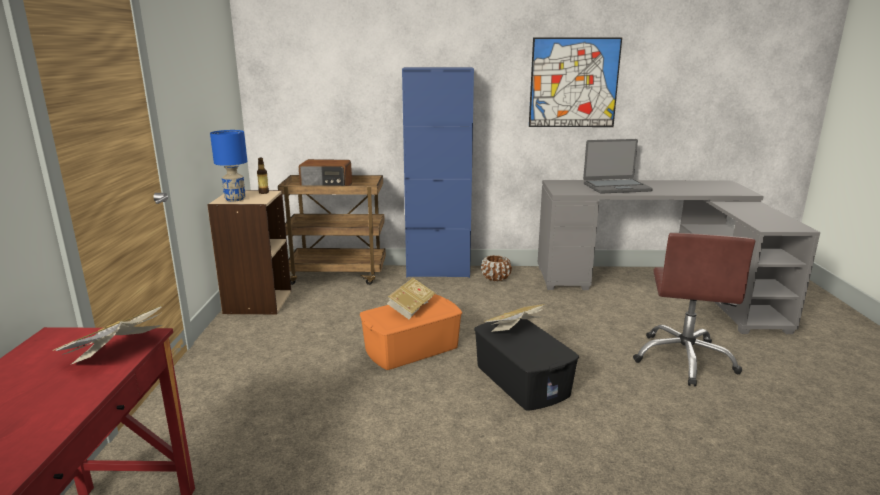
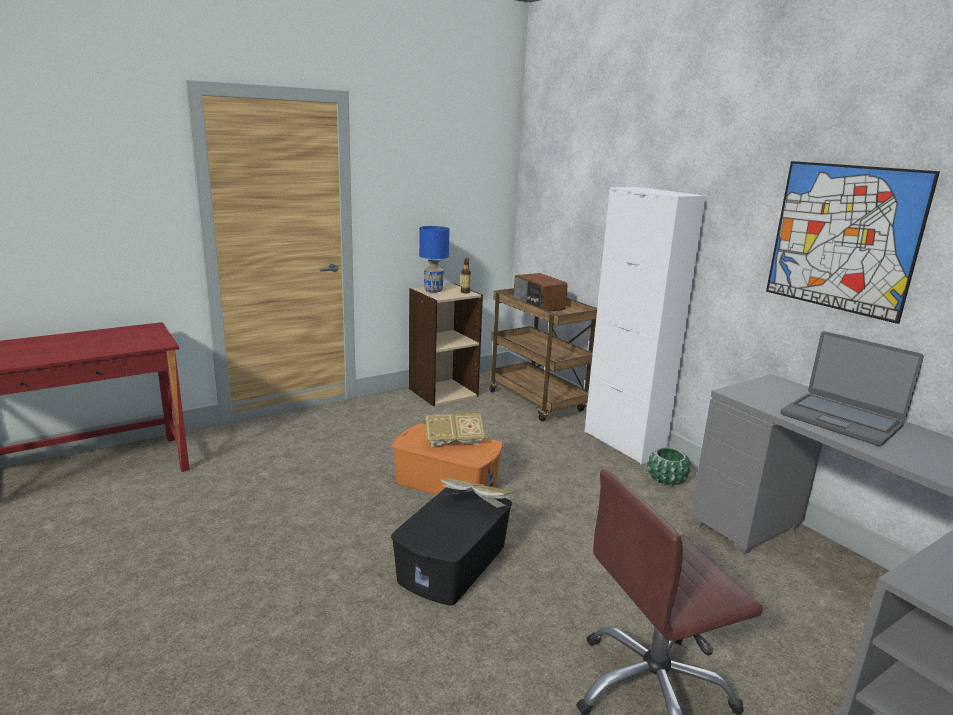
camera: 55 degrees right, 0 degrees up
(117, 352) = (136, 344): book -> none
(438, 272) = (624, 443): blue cabinet -> white cabinet
(495, 278) = (667, 479): brown planter -> green planter

